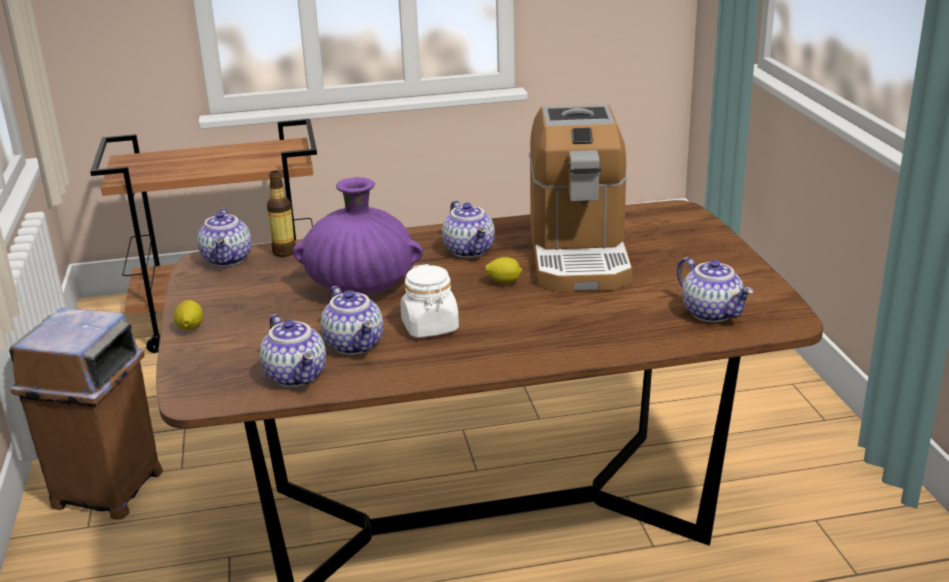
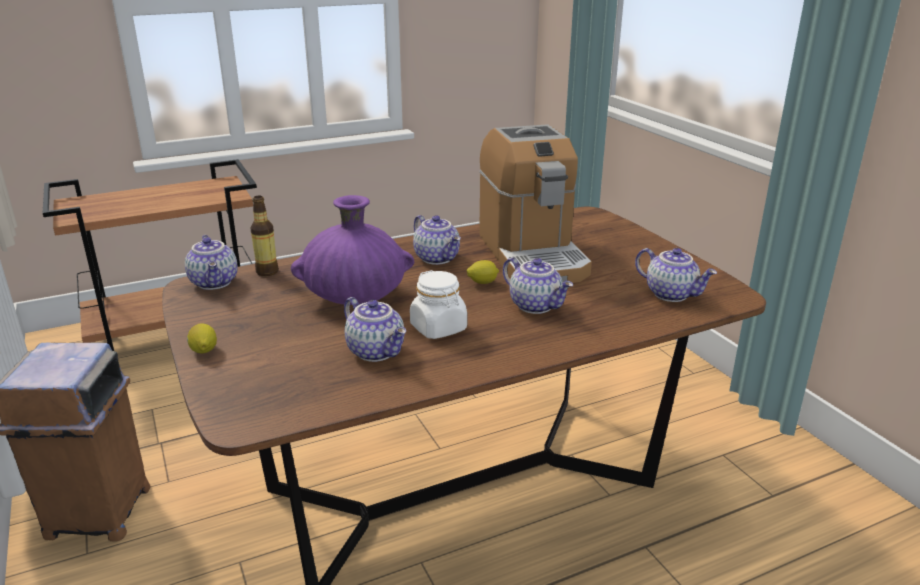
camera: 15 degrees left, 0 degrees up
(297, 376) = (335, 388): teapot -> teapot (536, 305)

